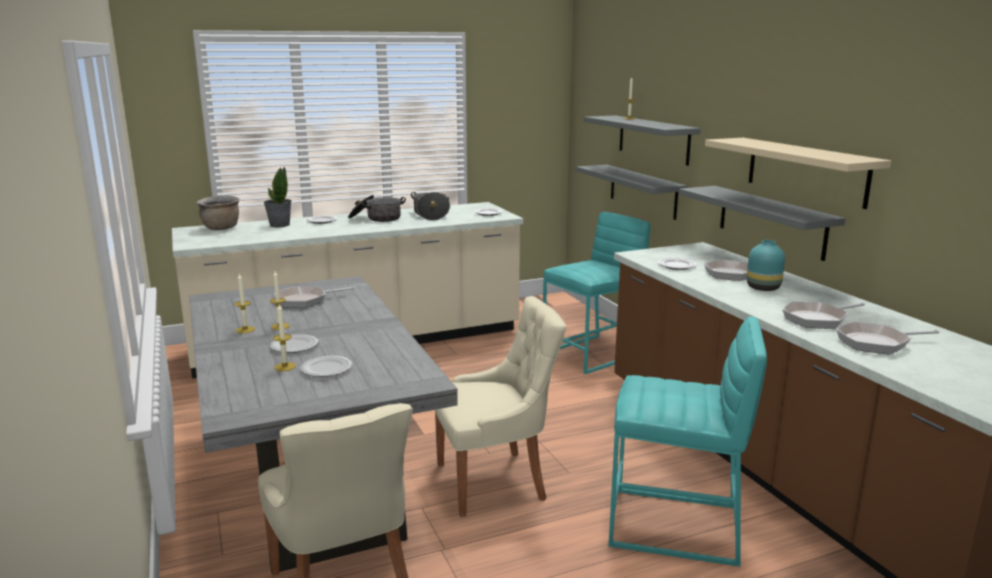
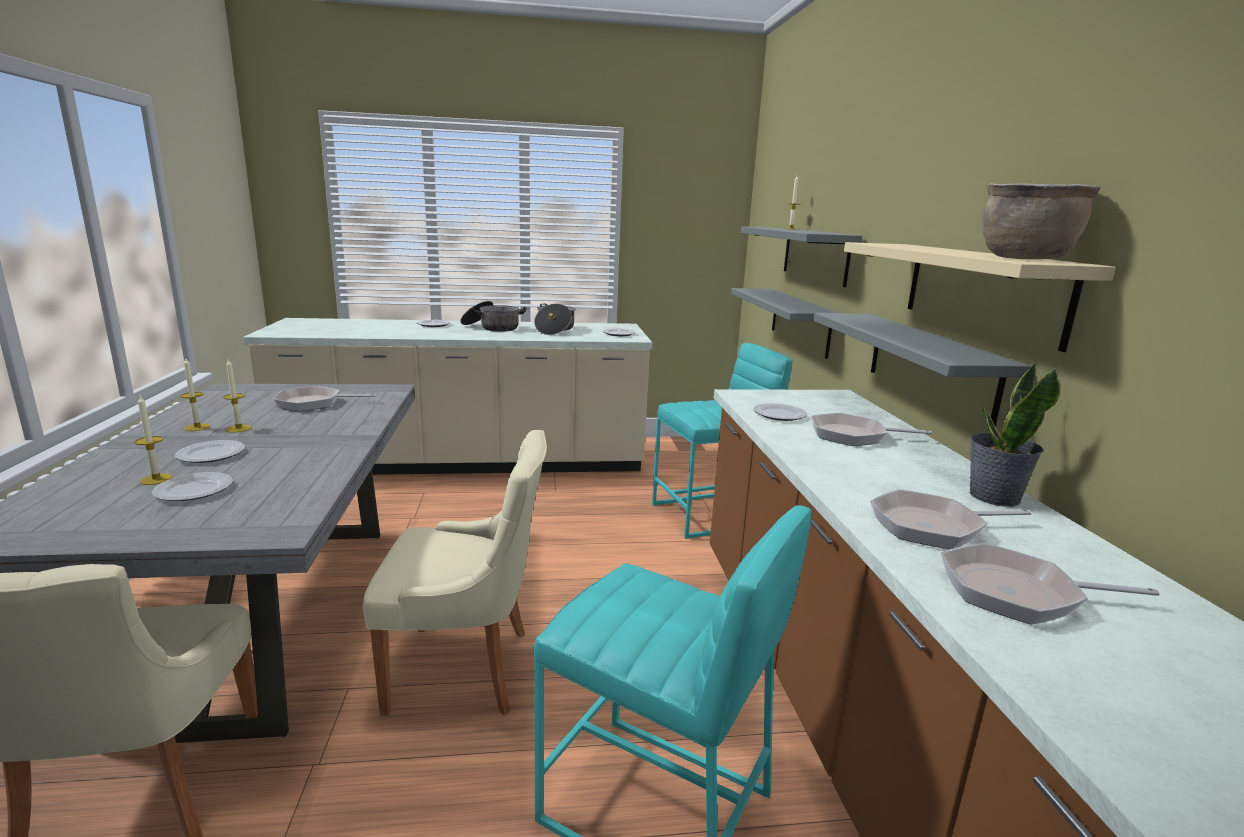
camera: 15 degrees right, 0 degrees up
(221, 228) = (327, 322): brown cooking pot -> brown cooking pot (1026, 259)
(279, 225) = (386, 324): potted plant -> potted plant (993, 497)
(763, 288) = (881, 461): turquoise vase -> none

